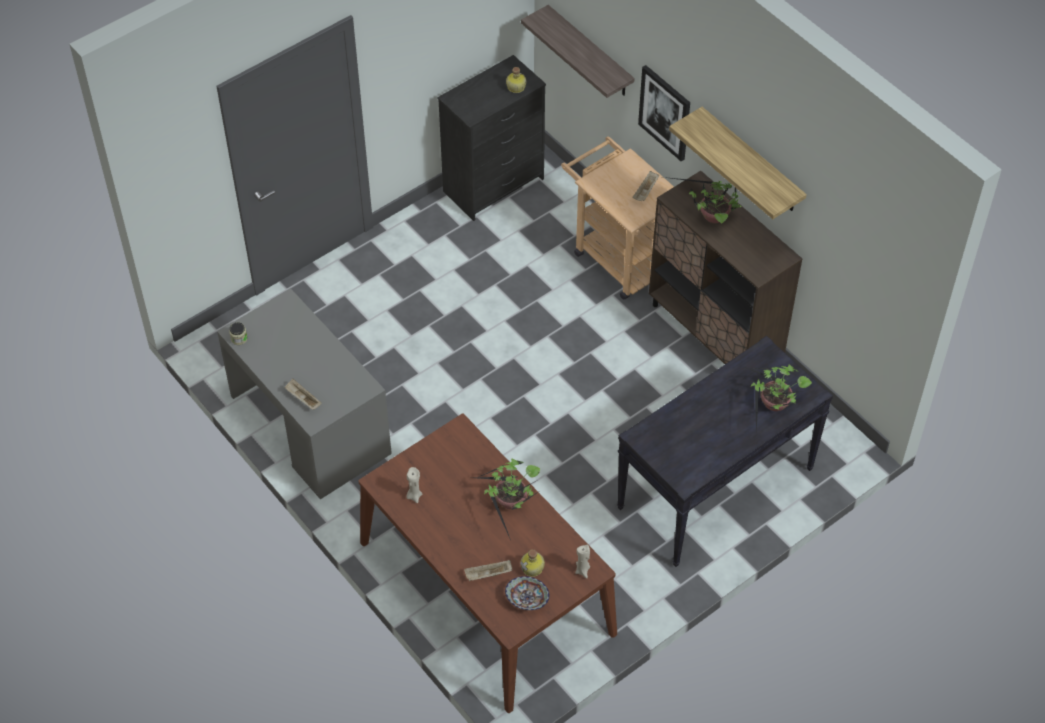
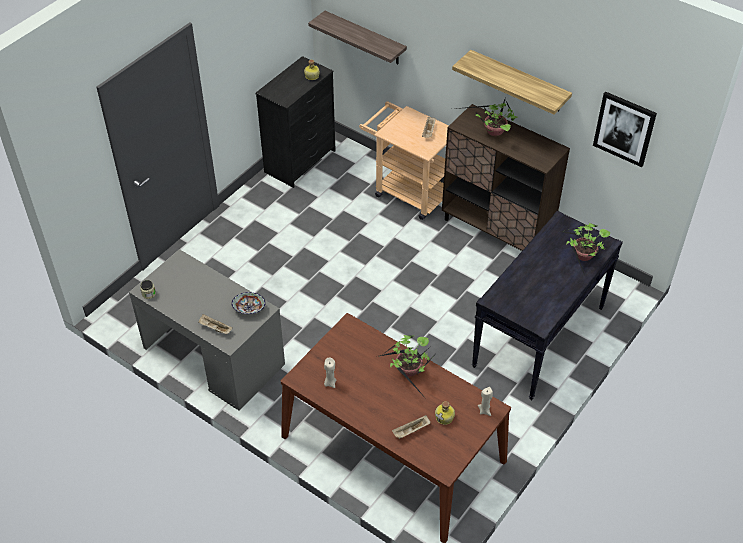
camera: 15 degrees left, 5 degrees down
(527, 598) = (449, 442): bowl -> bowl (249, 308)
(665, 112) = (436, 66): picture -> picture (624, 128)

